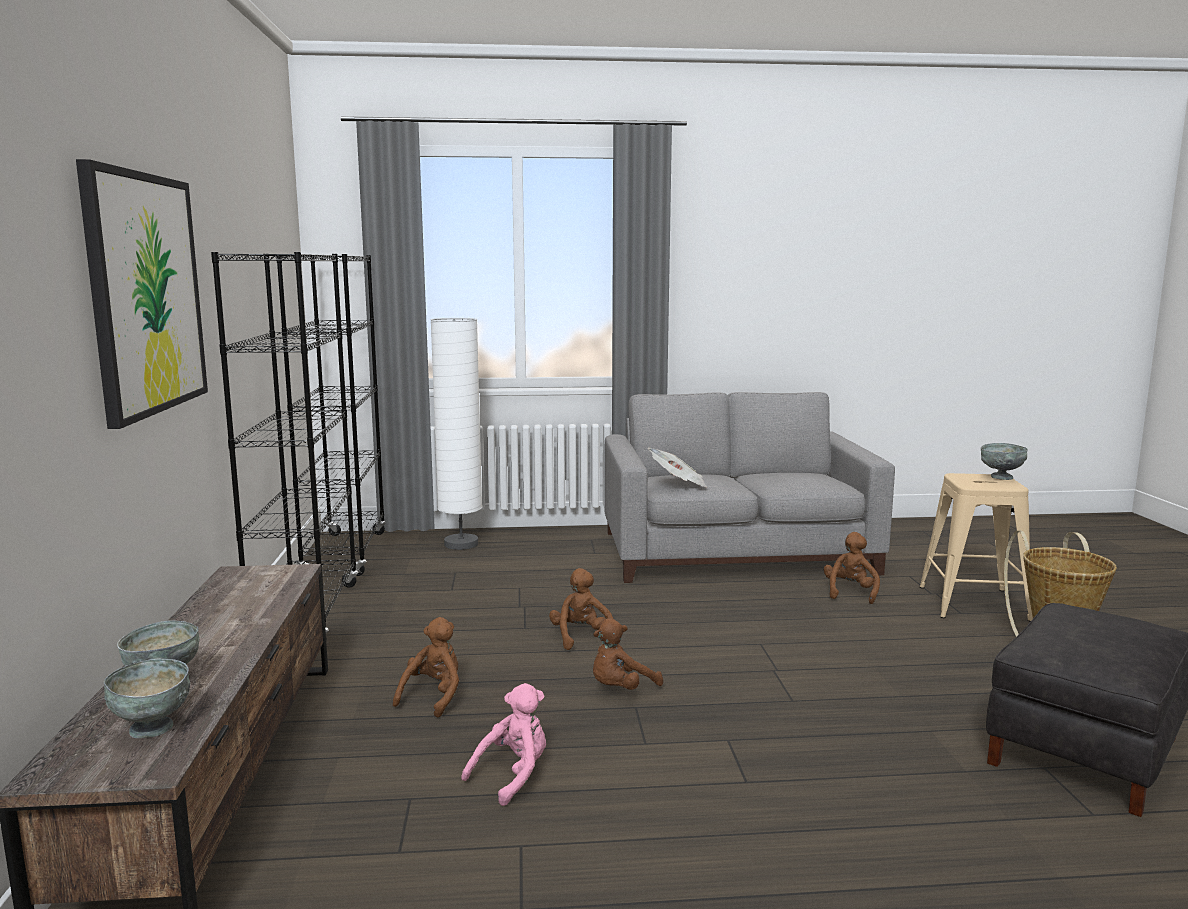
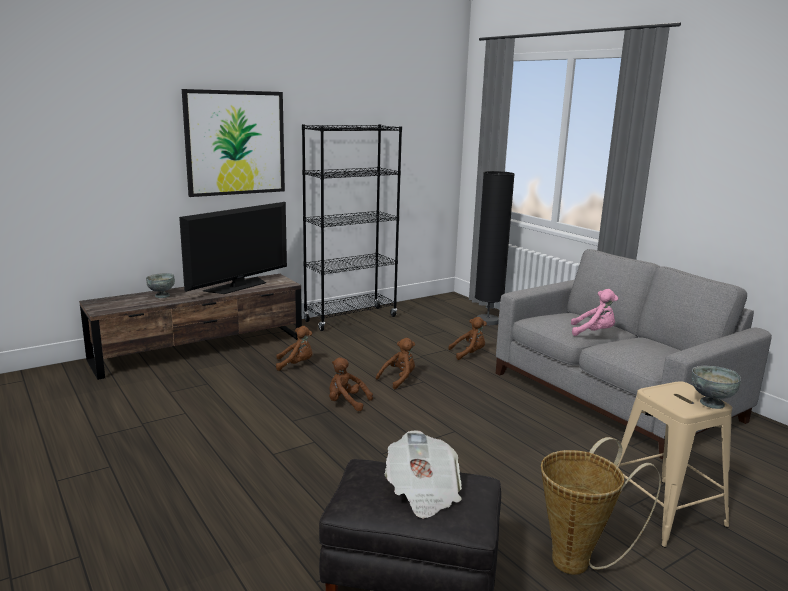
camera: 60 degrees right, 5 degrees up
(153, 729) = (127, 303): grey bowl -> none
(237, 606) = (238, 286): none -> television
(345, 554) = (432, 304): black bookcase -> none
(461, 544) = (487, 321): white floor lamp -> black floor lamp
(513, 776) = (238, 398): pink plush toy -> pink plush toy (594, 332)
(678, 483) = (545, 318): newspaper -> newspaper (422, 492)
(850, 592) = (599, 451): brown plush toy -> brown plush toy (469, 353)

